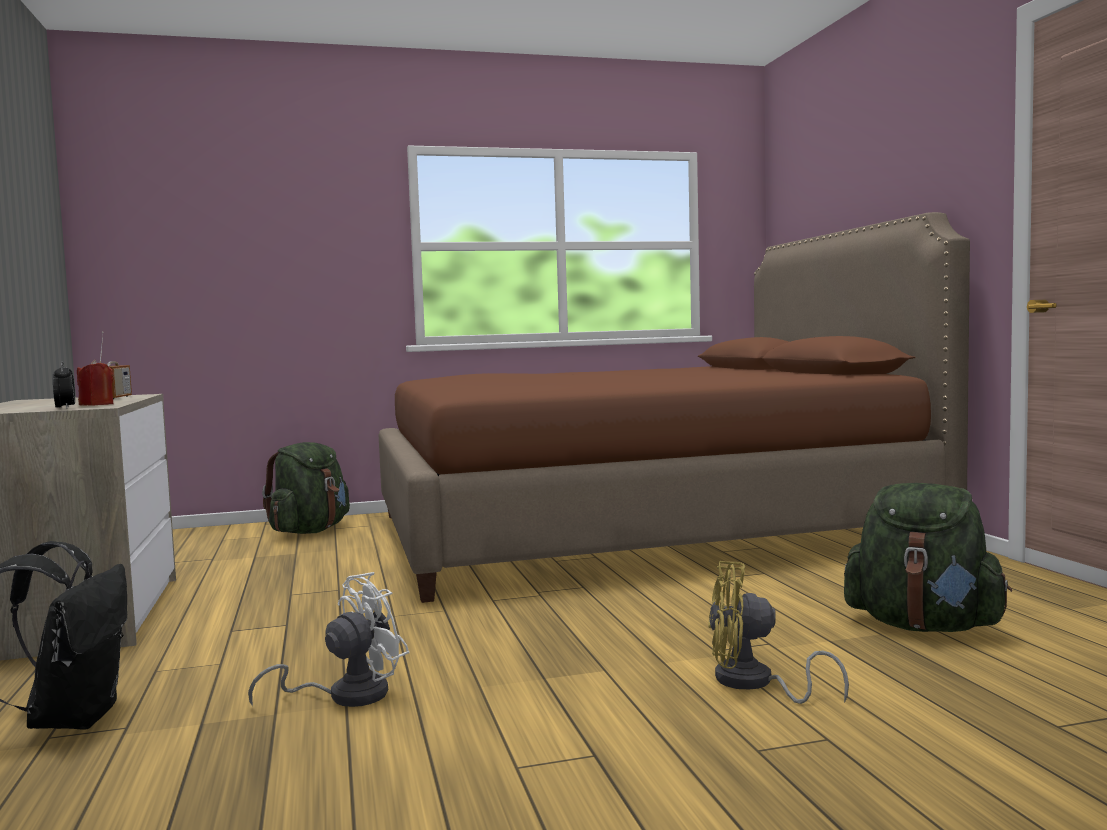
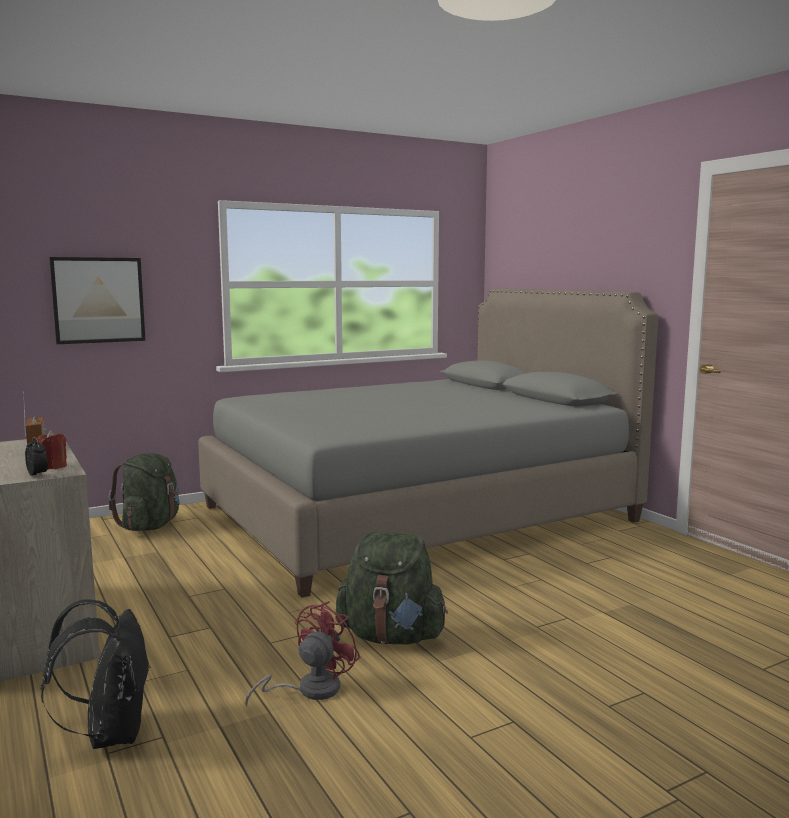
camera: 15 degrees left, 5 degrees up
(265, 264) = (98, 300): none -> picture
(346, 695) = (309, 690): white fan -> red fan
(639, 529) = (416, 513): brown bed -> grey bed
(753, 684) = (577, 653): yellow fan -> none
(923, 626) = (653, 595): green backpack -> green backpack (391, 637)

